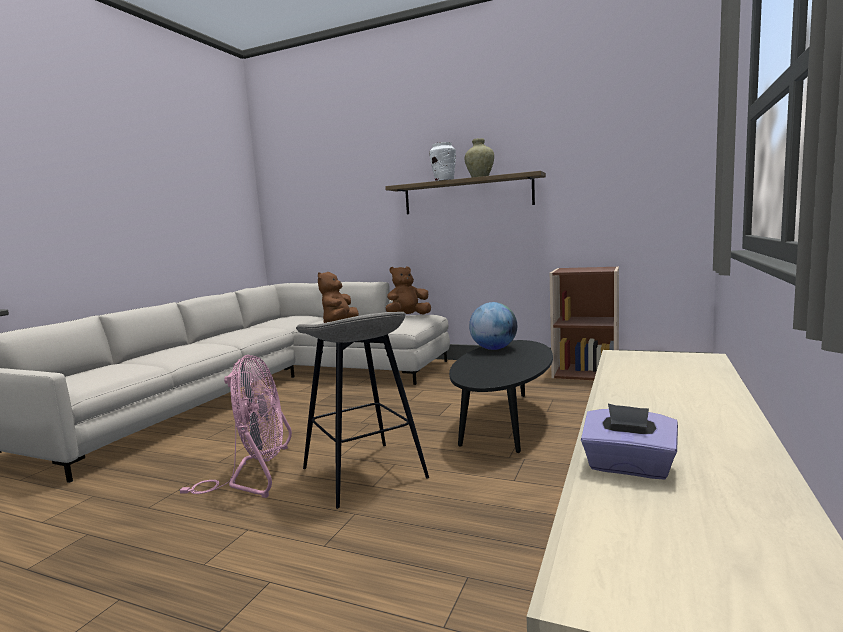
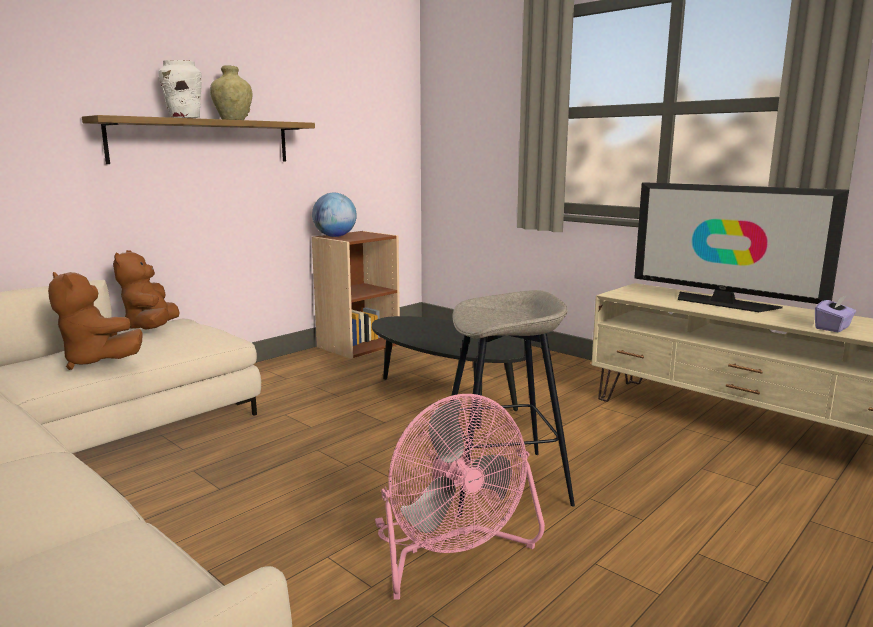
camera: 70 degrees left, 5 degrees up
(253, 474) = (446, 555): pink fan -> pink fan turned 135 degrees clockwise
(494, 349) = (399, 330): globe -> globe (335, 236)
(686, 396) = (723, 303): none -> television

